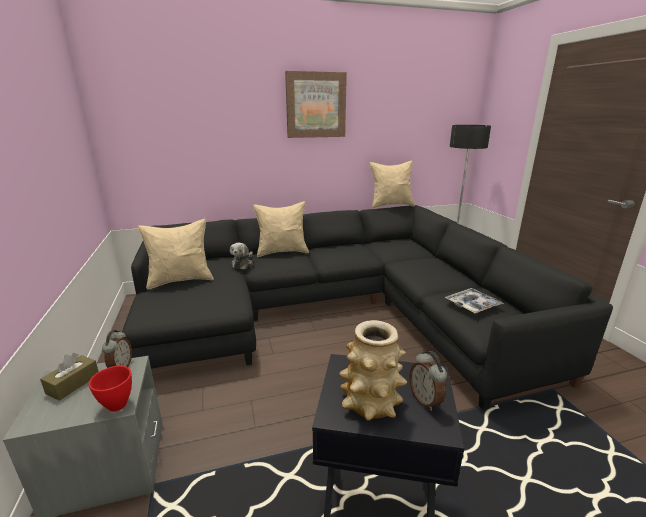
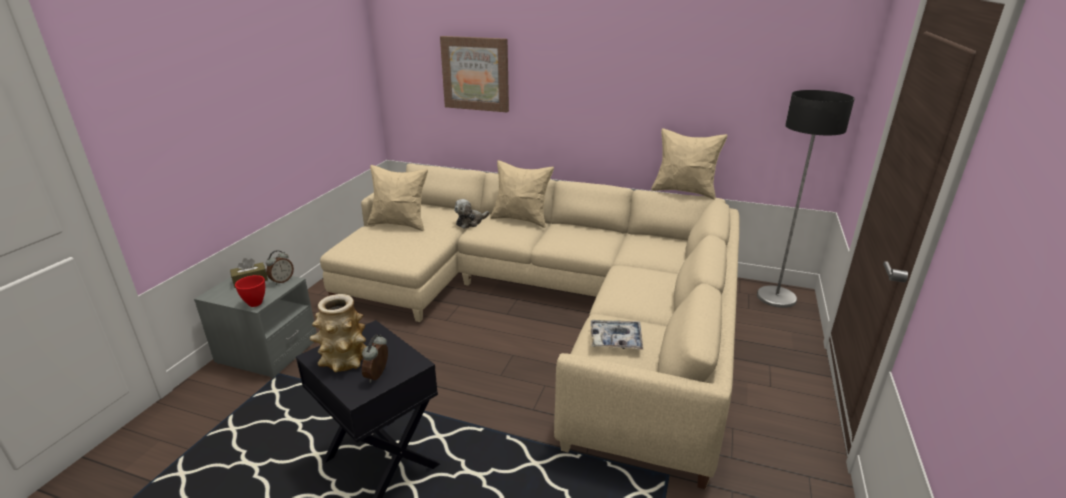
camera: 35 degrees right, 5 degrees up
(316, 105) = (596, 49): picture -> picture (475, 74)
(337, 311) = (551, 304): black sofa -> beige sofa

